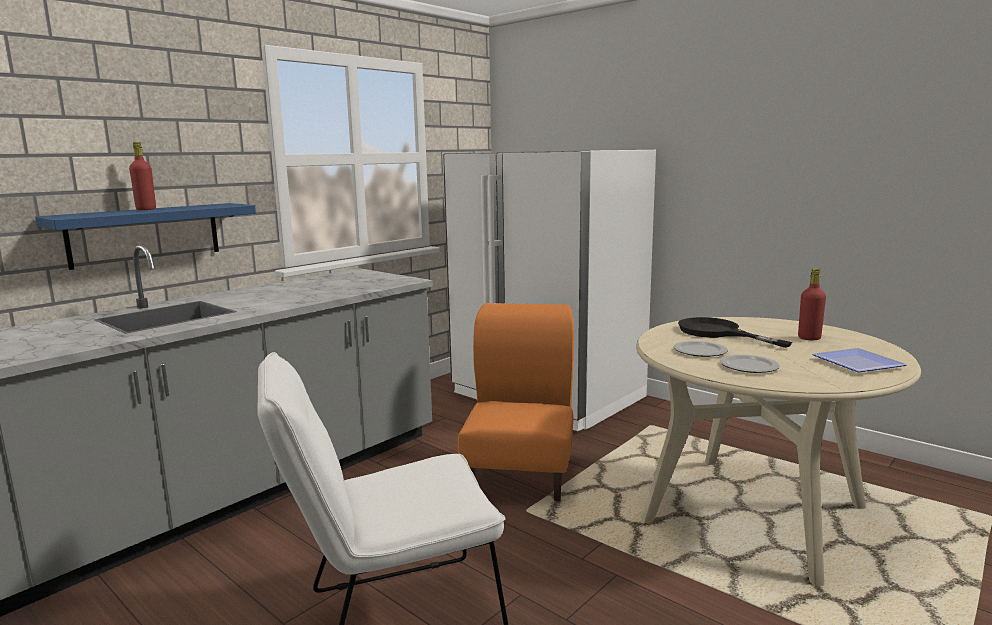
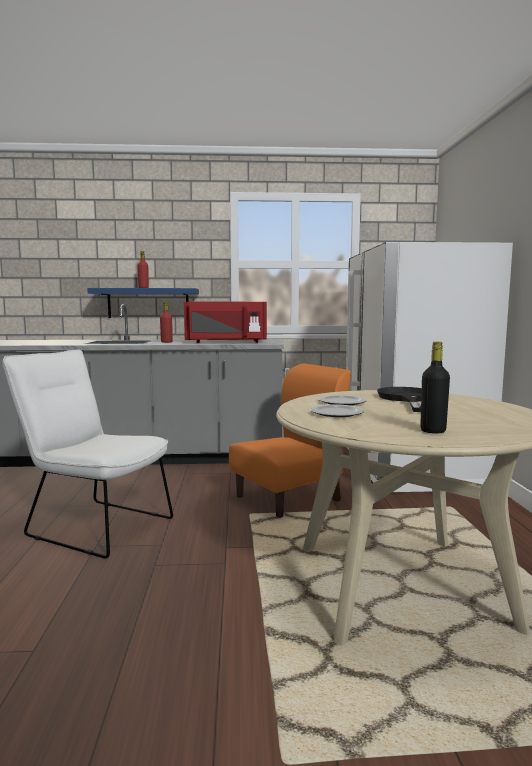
camera: 45 degrees right, 5 degrees down
(339, 287) = (225, 342): none -> red microwave
(809, 338) = (474, 414): red bottle -> red bottle (166, 342)
(857, 364) = (433, 431): plate -> black bottle

